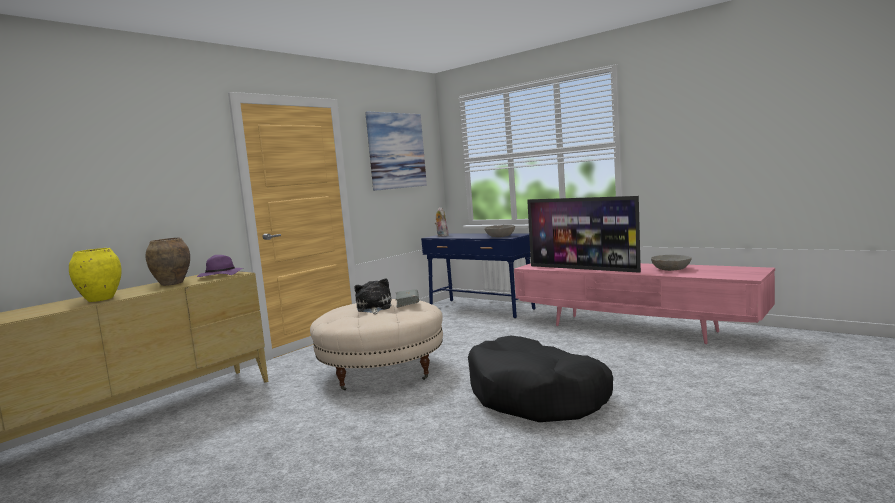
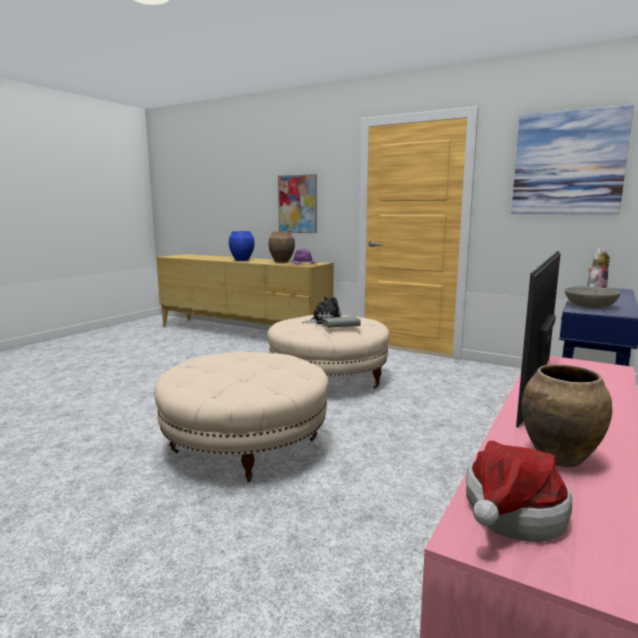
camera: 80 degrees right, 5 degrees up
(100, 299) = (241, 260): yellow vase -> blue vase
(149, 199) = (297, 204): none -> picture
(537, 397) = (245, 446): black dog bed -> beige ottoman
(671, 269) = (560, 458): grey bowl -> brown vase
(726, 274) = (510, 515): none -> hat

